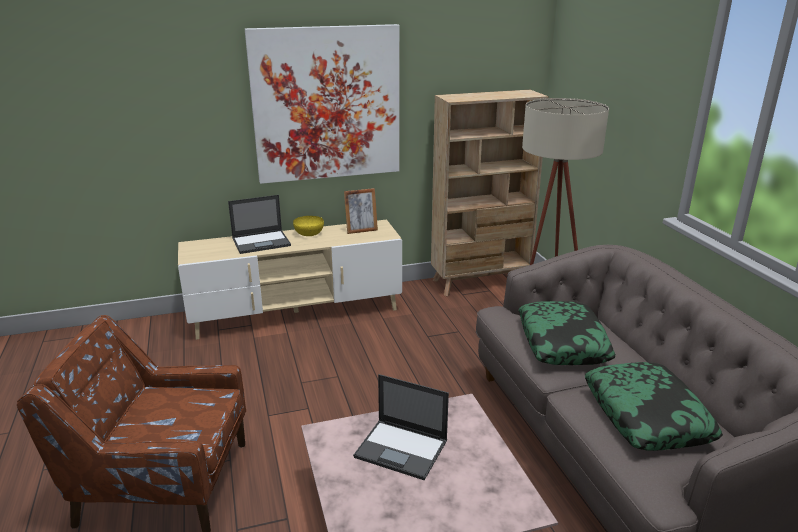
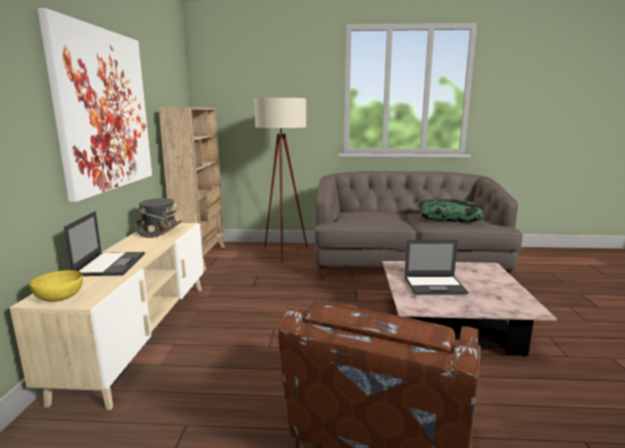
camera: 70 degrees left, 10 degrees down
(308, 233) = (129, 246): yellow bowl -> yellow bowl (59, 297)
(361, 230) = (159, 230): picture frame -> grey hat
(402, 449) = (435, 285): laptop -> laptop turned 45 degrees clockwise
(563, 343) = (376, 218): pillow -> none

